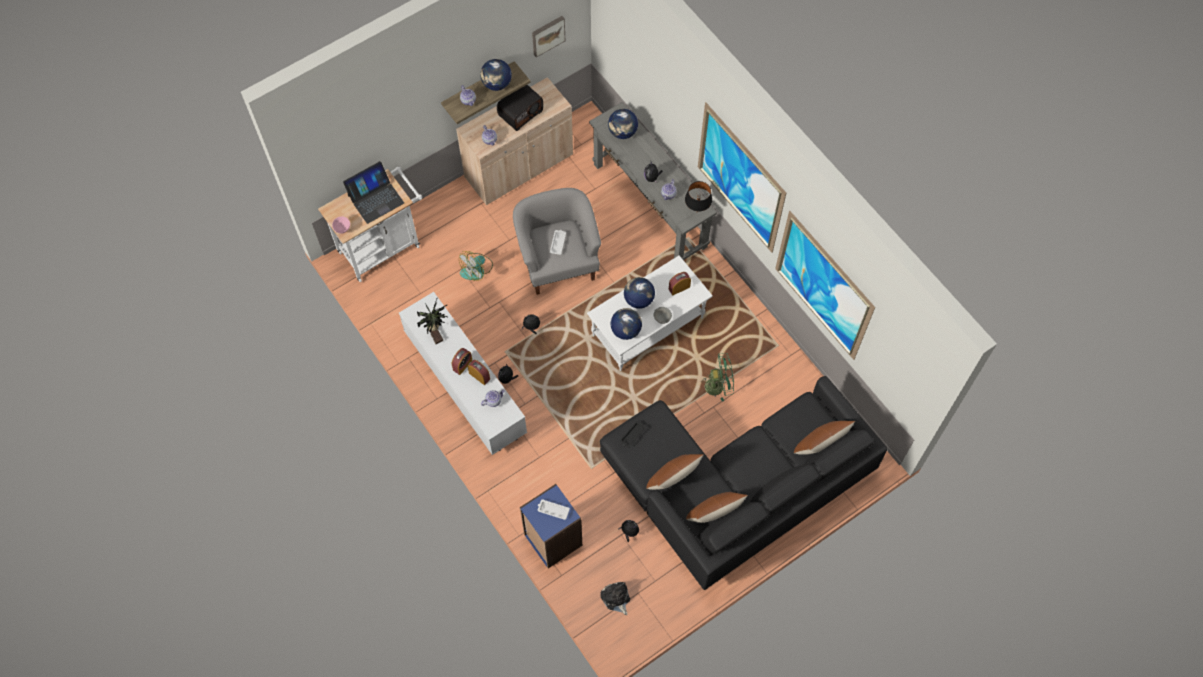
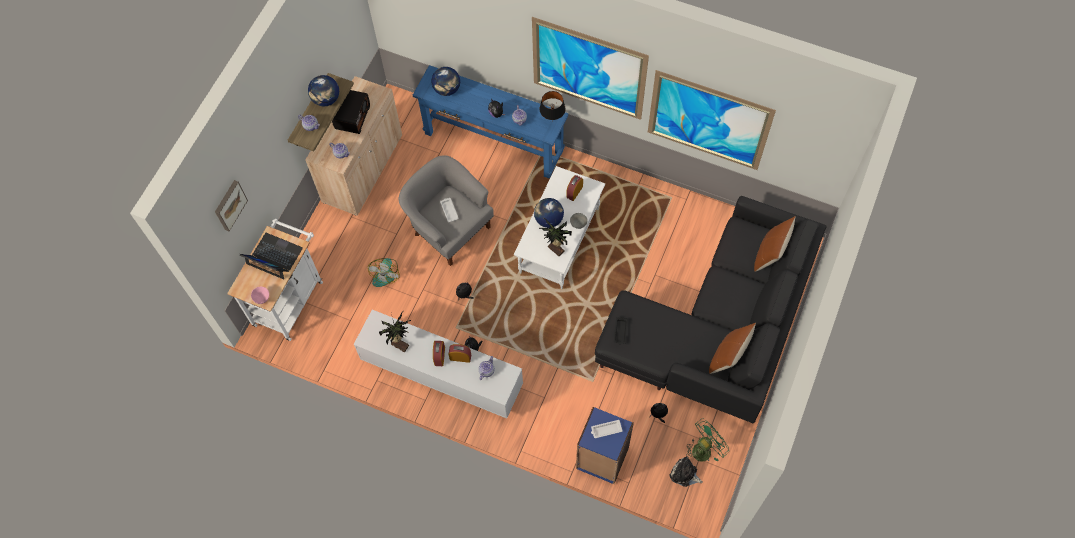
camera: 30 degrees left, 0 degrees up
(375, 199) = (274, 257): laptop -> laptop turned 90 degrees counterclockwise
(547, 35) = (344, 35): picture -> picture (229, 205)
(626, 330) = (555, 250): globe -> potted plant
(649, 205) = (493, 142): grey console table -> blue console table
(672, 479) = (677, 348): brown pillow -> none
(718, 385) = (647, 255): green fan -> green fan (704, 448)

